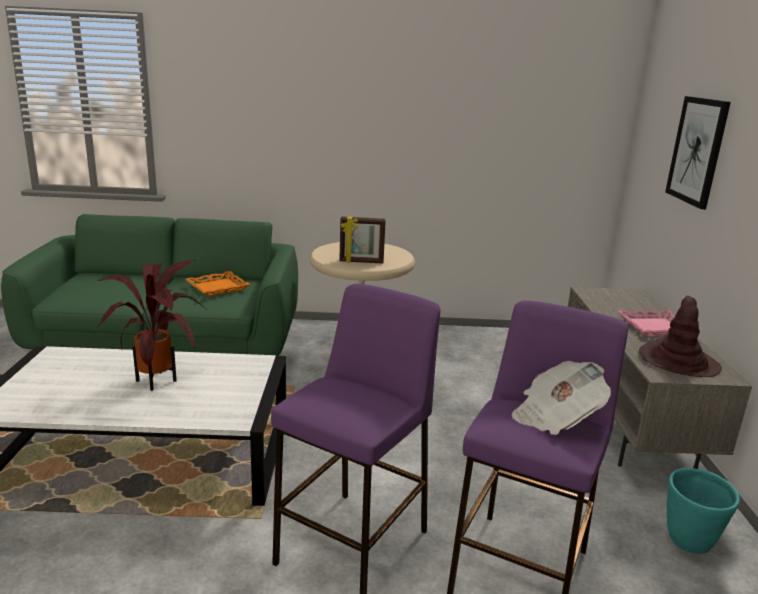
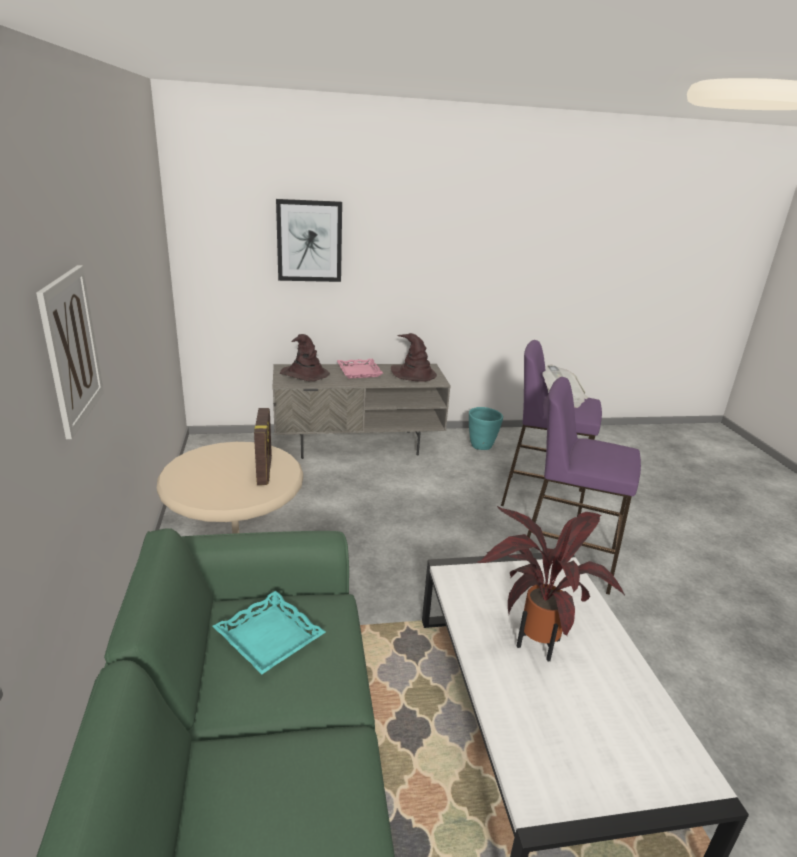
camera: 100 degrees left, 5 degrees up
(217, 287) = (268, 637): orange tray -> turquoise tray
(316, 127) = (71, 349): none -> picture
(619, 300) = (304, 374): none -> brown hat

